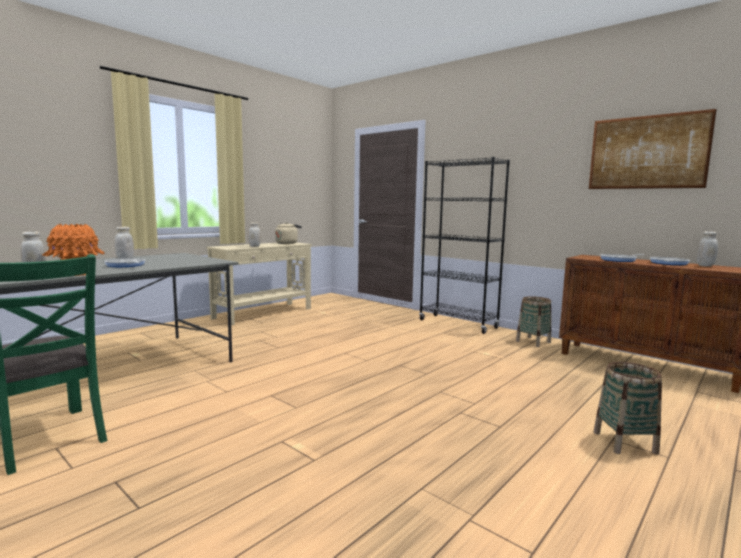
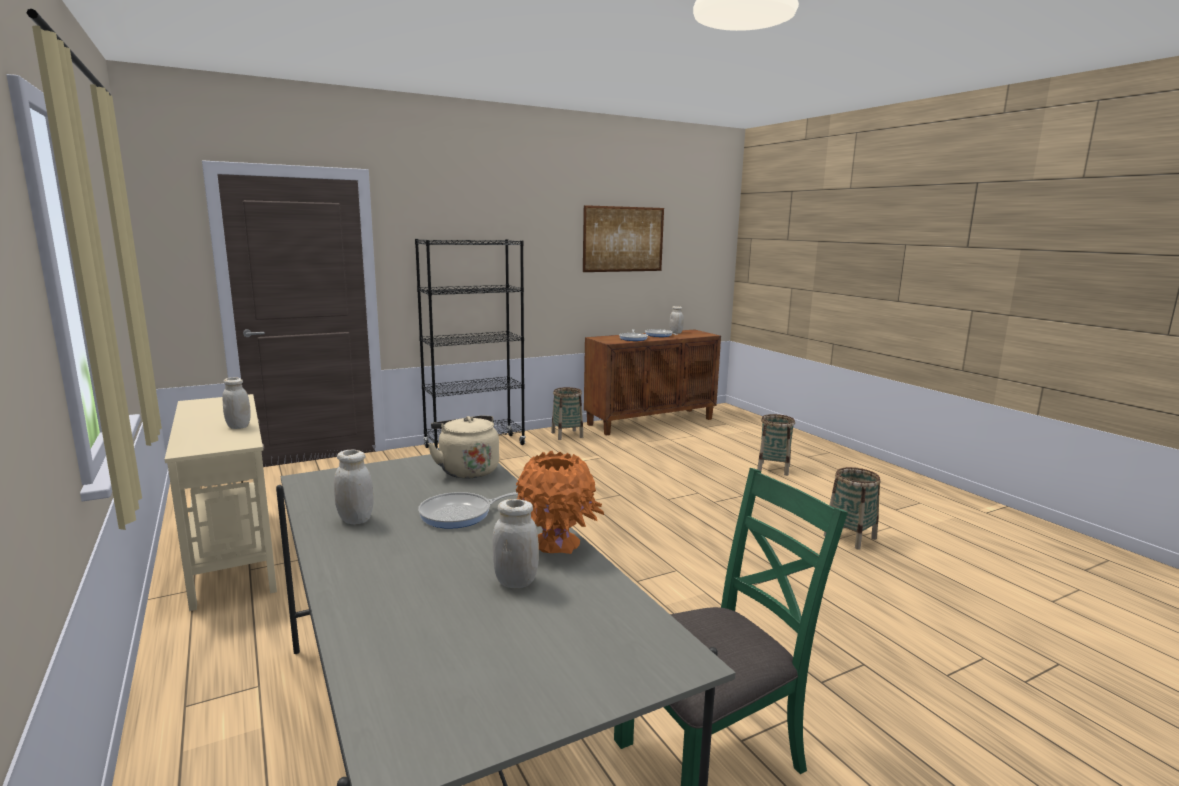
camera: 70 degrees left, 5 degrees up
(287, 243) = (218, 405): beige kettle -> beige kettle (467, 470)
(449, 506) = (850, 537): none -> basket

